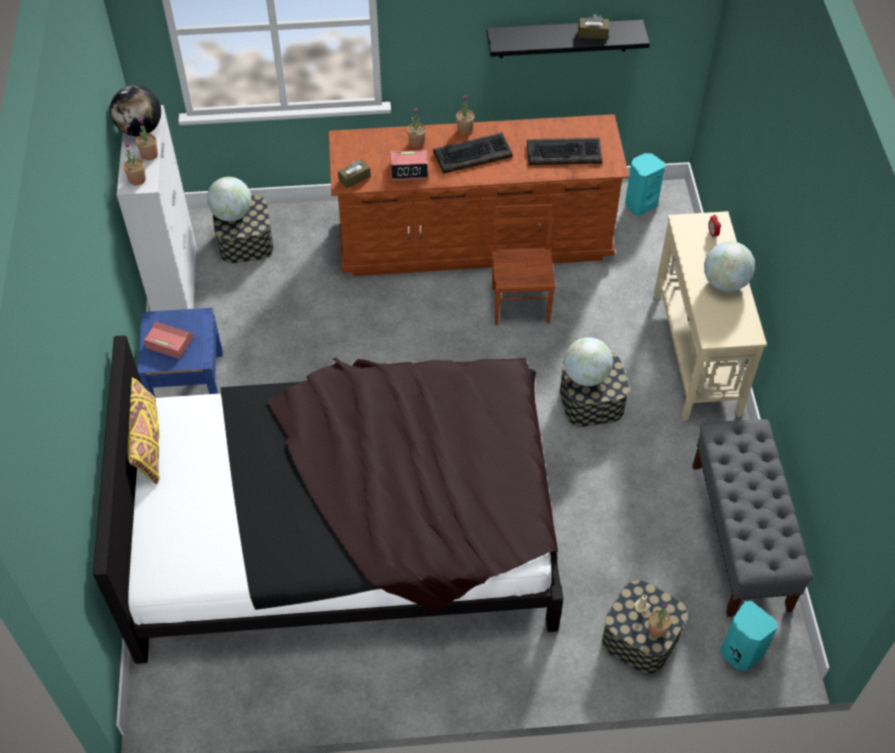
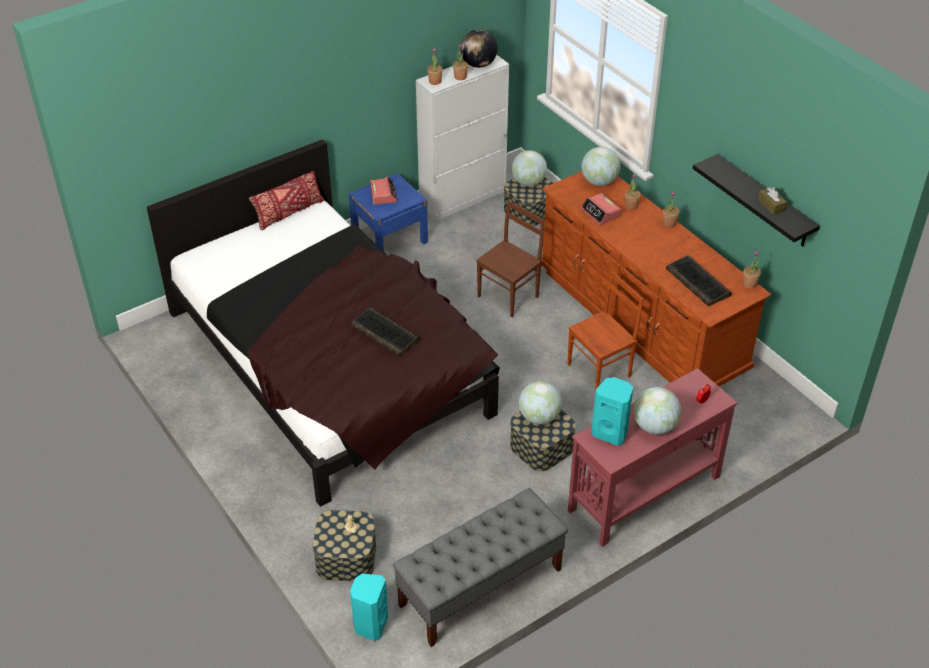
camera: 60 degrees right, 10 degrees down
(147, 442) = (289, 213): yellow pillow -> red pillow
(354, 178) = (567, 191): brown tissue box -> none
(359, 147) = (599, 182): none -> globe
(364, 322) = (509, 296): none -> brown chair
(473, 154) = (648, 237): keyboard -> keyboard (386, 333)
(640, 204) = (773, 399): turquoise speaker -> turquoise speaker (610, 432)
(657, 629) = (337, 543): potted plant -> potted plant (749, 284)
(695, 353) = (643, 493): beige console table -> red console table

